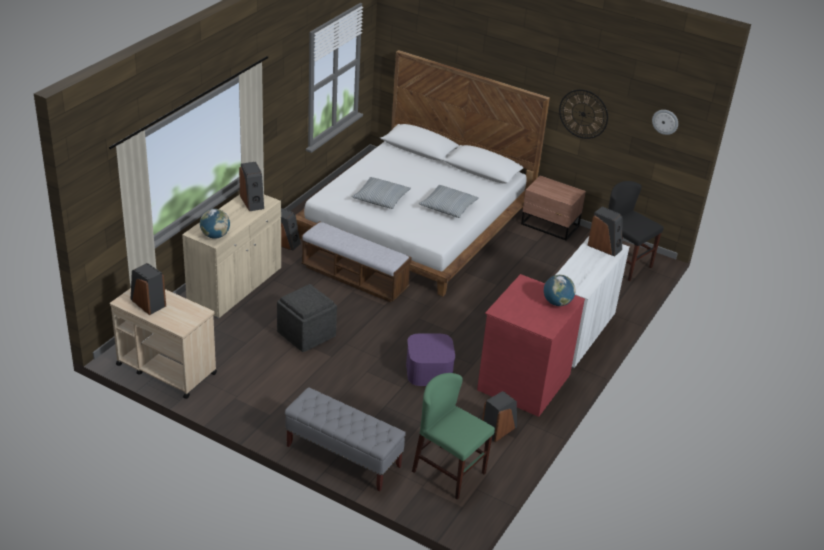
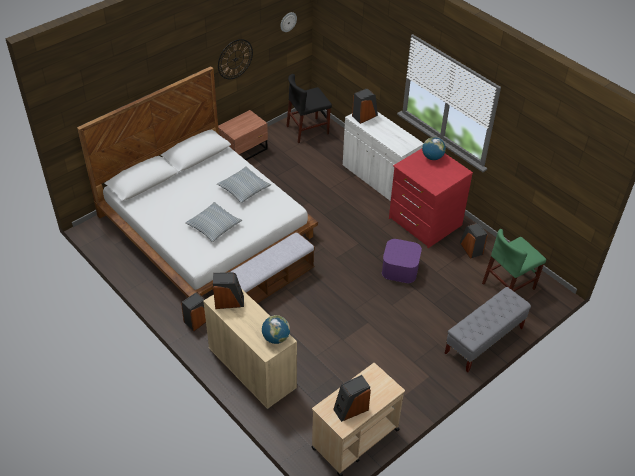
camera: 70 degrees left, 10 degrees up
(305, 334) = (334, 332): grey ottoman -> none

